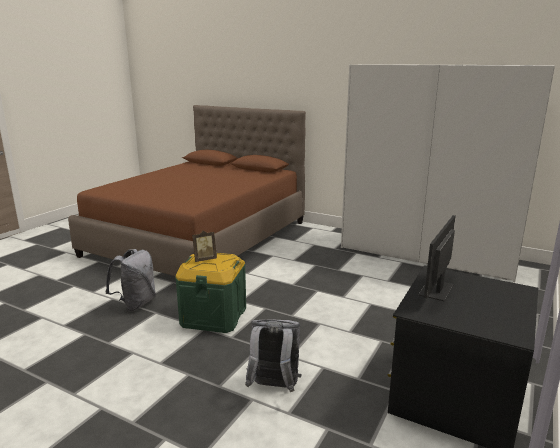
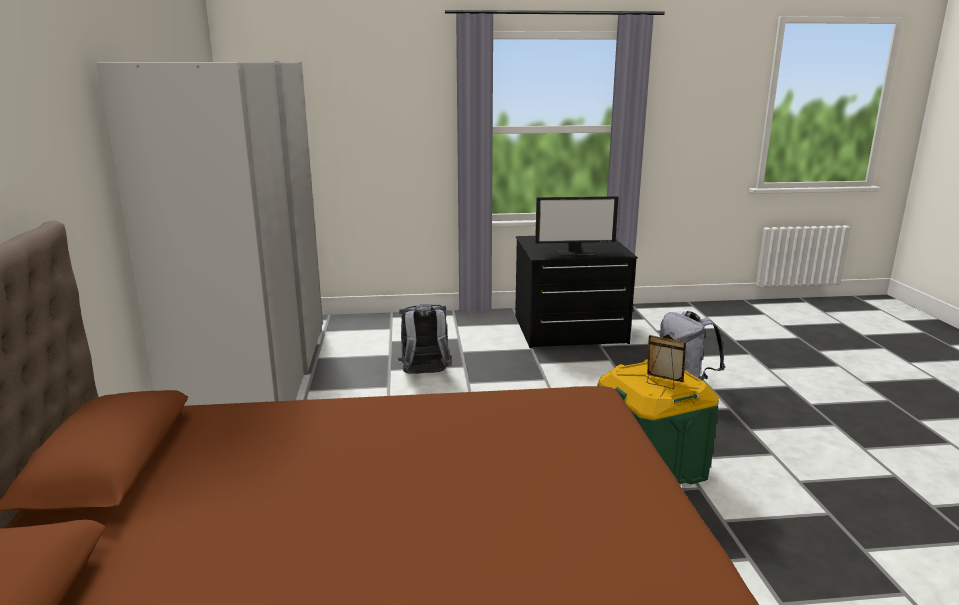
camera: 125 degrees left, 0 degrees up
(136, 304) = (743, 559): grey backpack -> grey backpack (425, 374)

